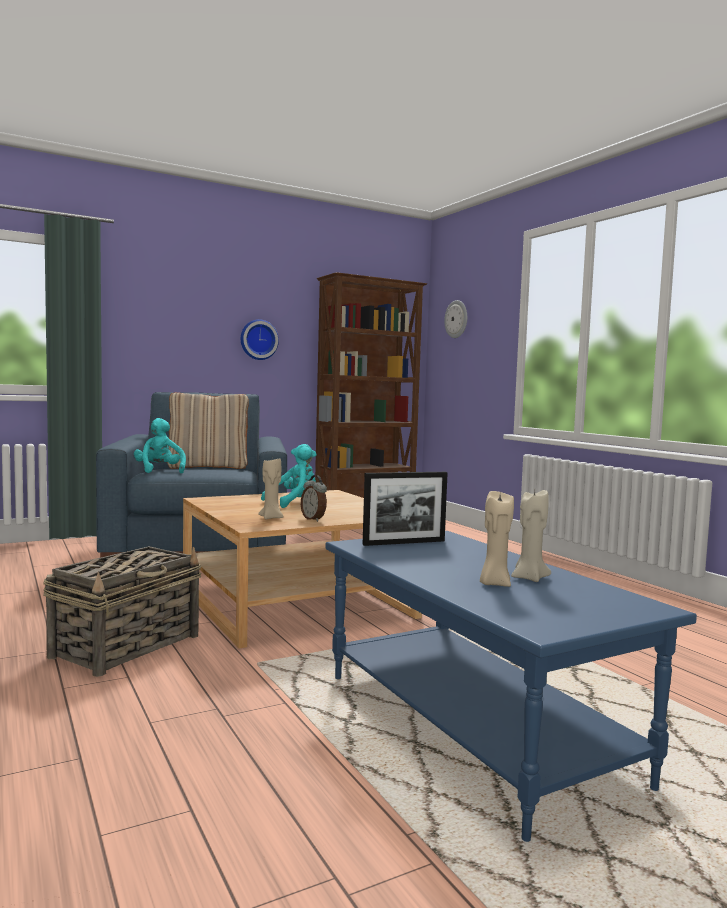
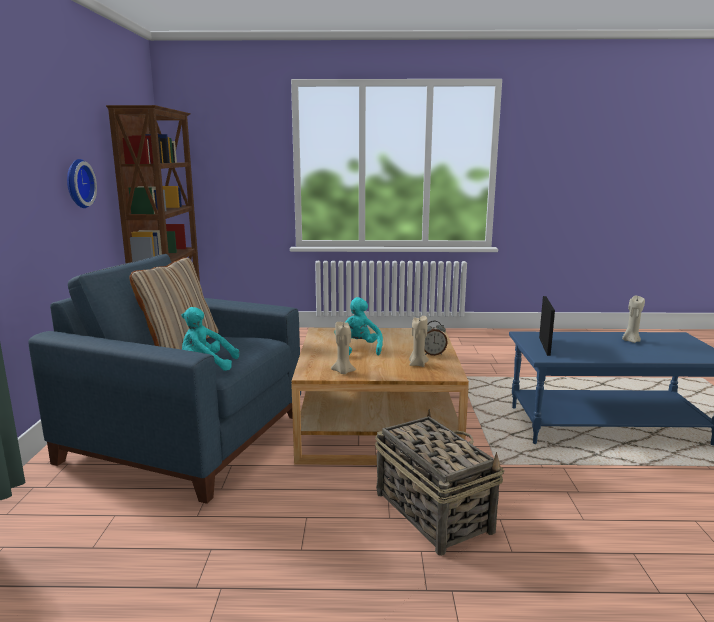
camera: 60 degrees left, 10 degrees up
(456, 319) = (207, 147): wall clock -> none
(494, 584) = (643, 348): beige candle -> beige candle (343, 372)

